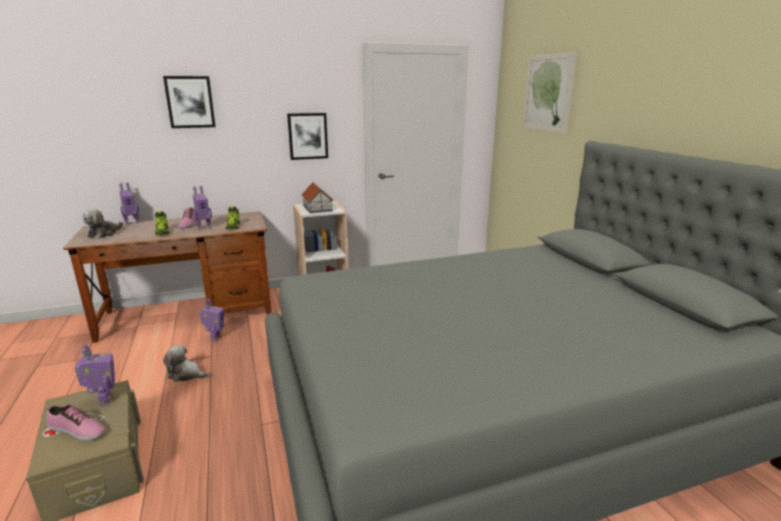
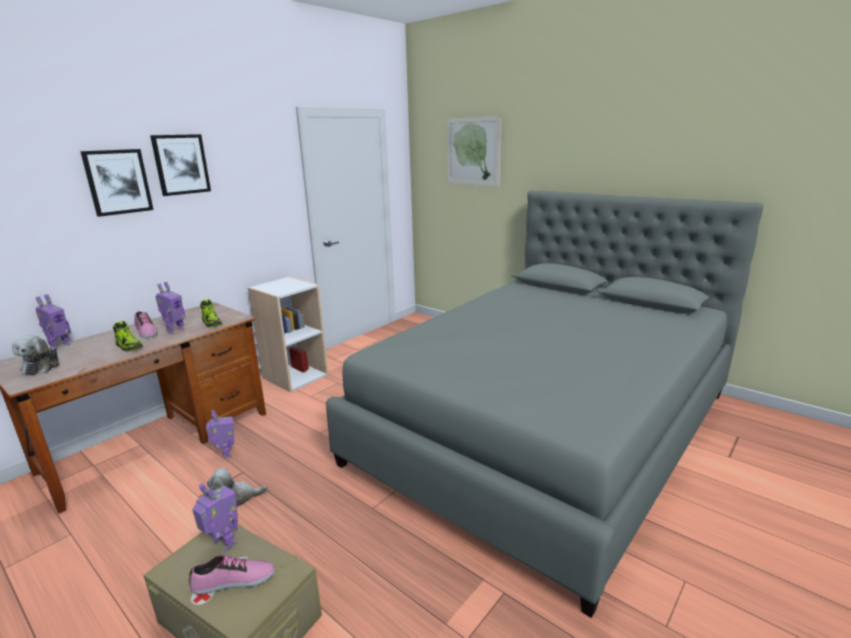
camera: 30 degrees left, 0 degrees up
(308, 136) = (253, 210): picture -> picture (181, 164)
(317, 208) = (283, 286): toy house -> none

